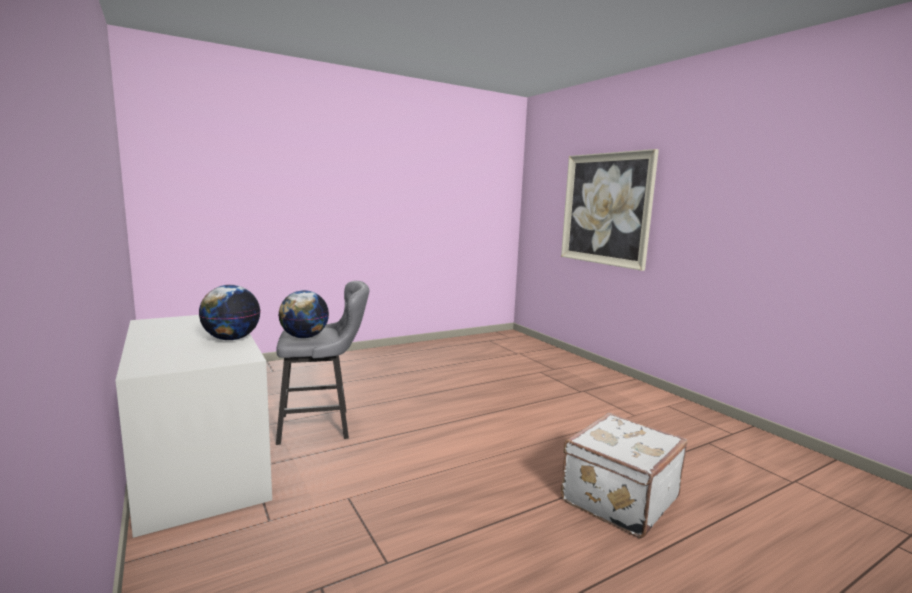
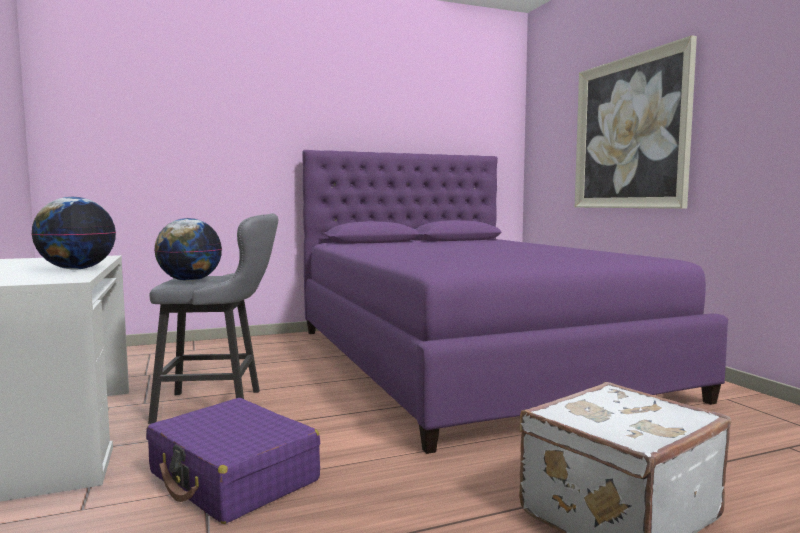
camera: 10 degrees right, 5 degrees down
(364, 487) = (233, 477): none -> purple suitcase
(489, 376) = (468, 360): none -> purple bed

